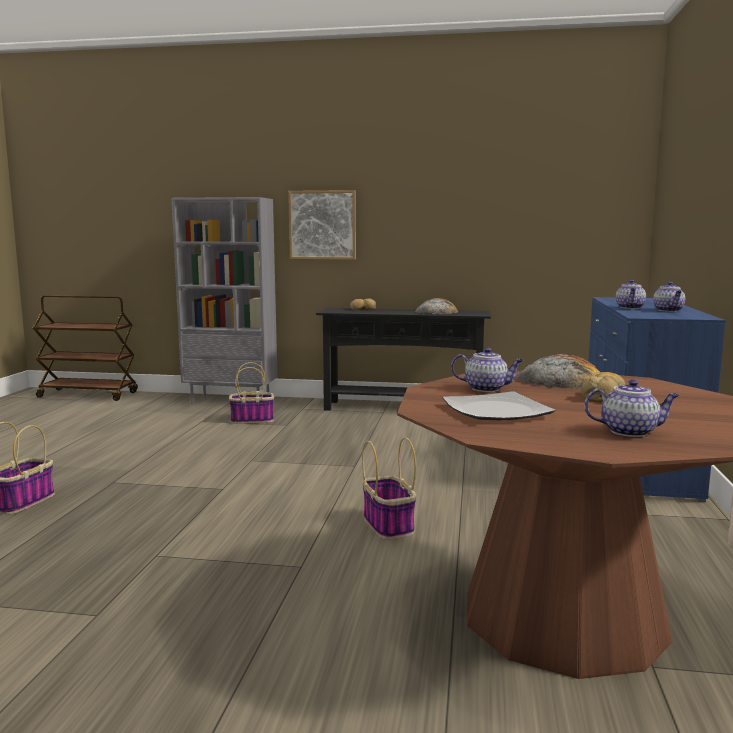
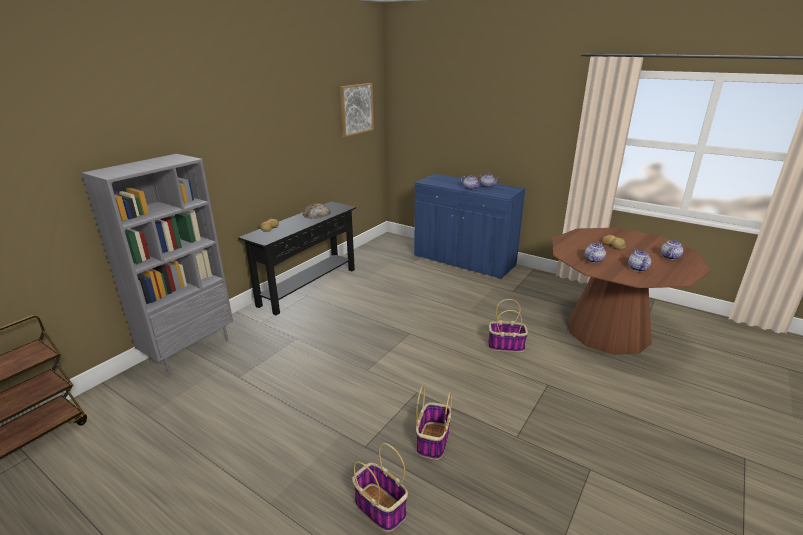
camera: 65 degrees left, 15 degrees up
(253, 420) = (265, 351): basket -> basket (433, 440)
(322, 225) = (219, 168): picture -> picture (356, 109)
(497, 411) = (637, 268): plate -> teapot
(560, 380) = (578, 243): bread -> none

